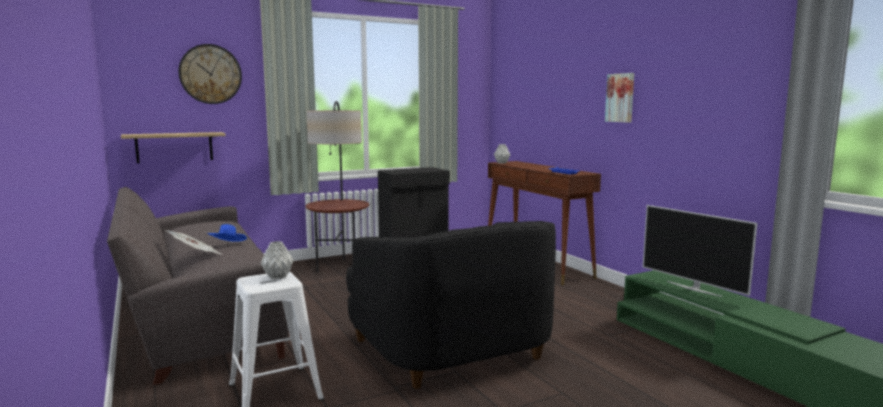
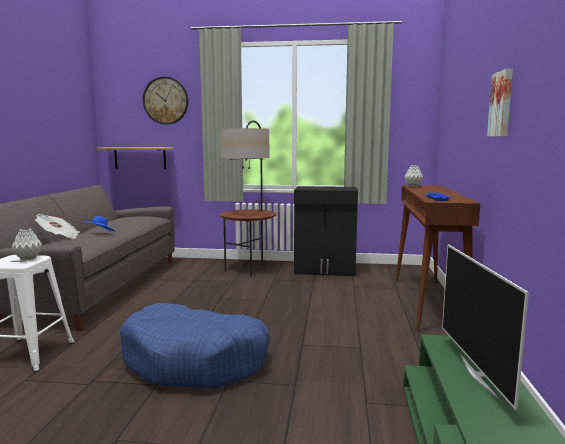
camera: 35 degrees right, 0 degrees up
(451, 347) = (195, 361): black armchair -> blue dog bed

